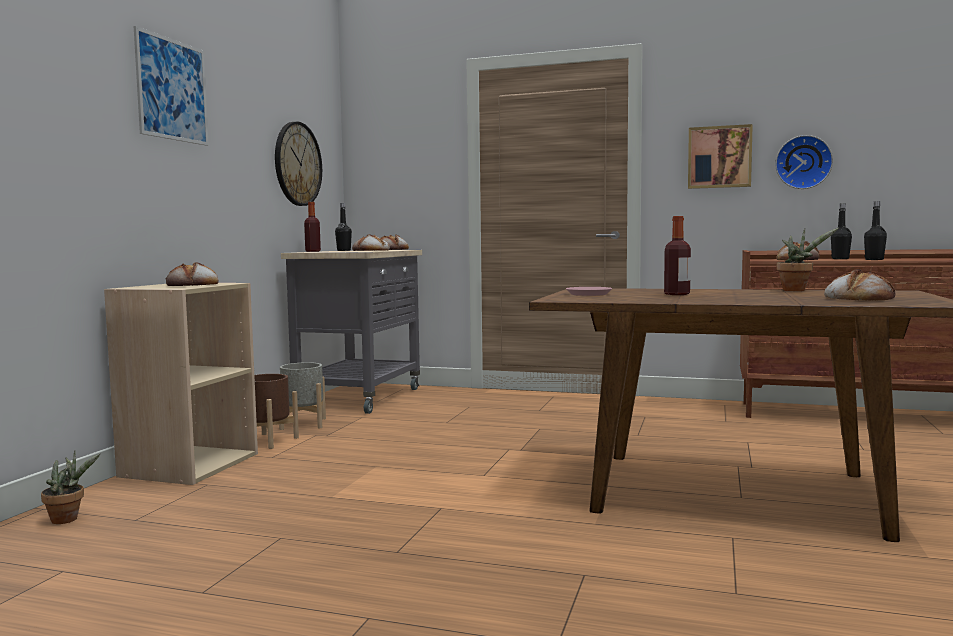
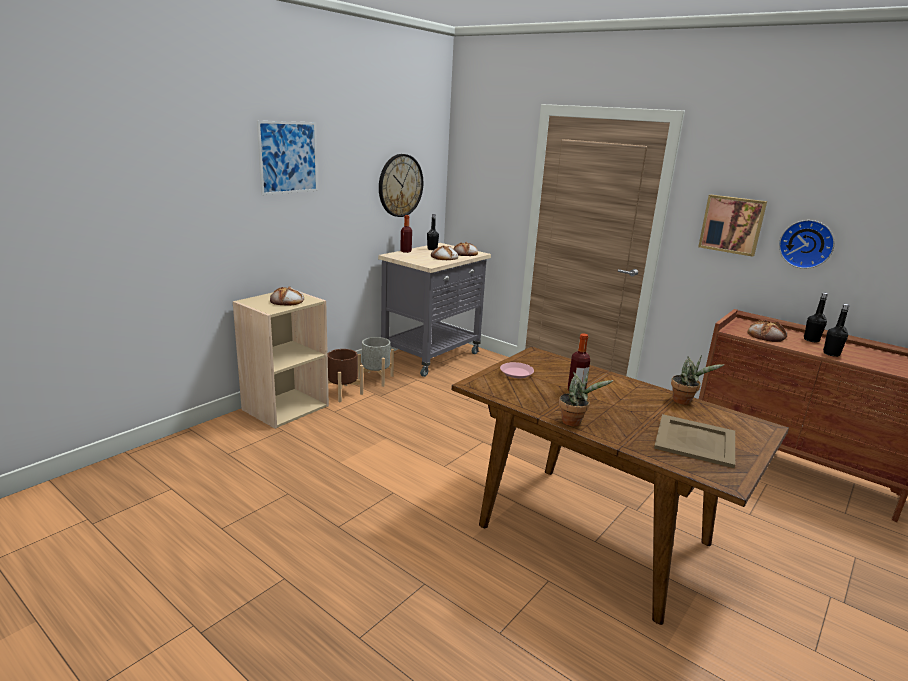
camera: 20 degrees right, 15 degrees up
(69, 519) = (197, 443): potted plant -> potted plant (574, 422)
(858, 297) = (694, 440): bread -> beige tray

